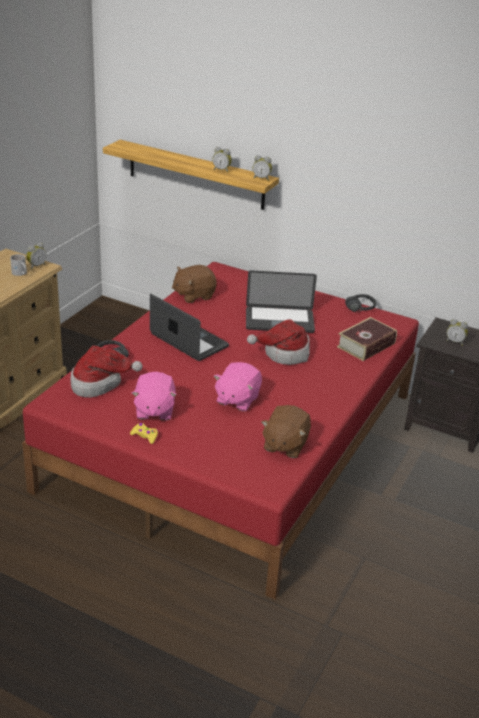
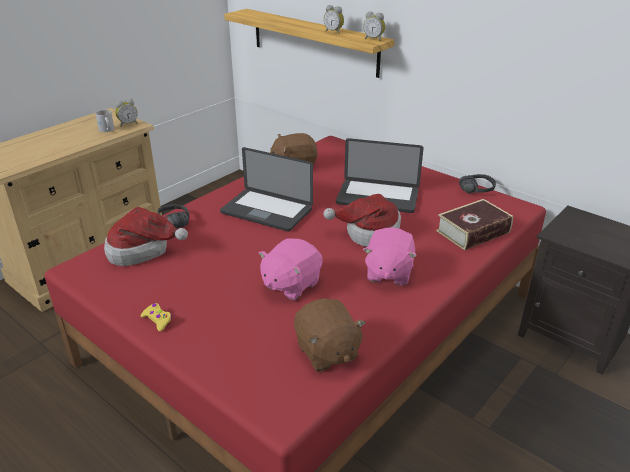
camera: 15 degrees right, 0 degrees up
(154, 410) = (186, 288): pink plush toy -> pink plush toy (388, 273)
(189, 340) = (266, 211): laptop -> laptop turned 150 degrees clockwise
(284, 445) = (326, 352): brown plush toy -> brown plush toy turned 60 degrees counterclockwise
(455, 342) = (588, 236): alarm clock -> none

